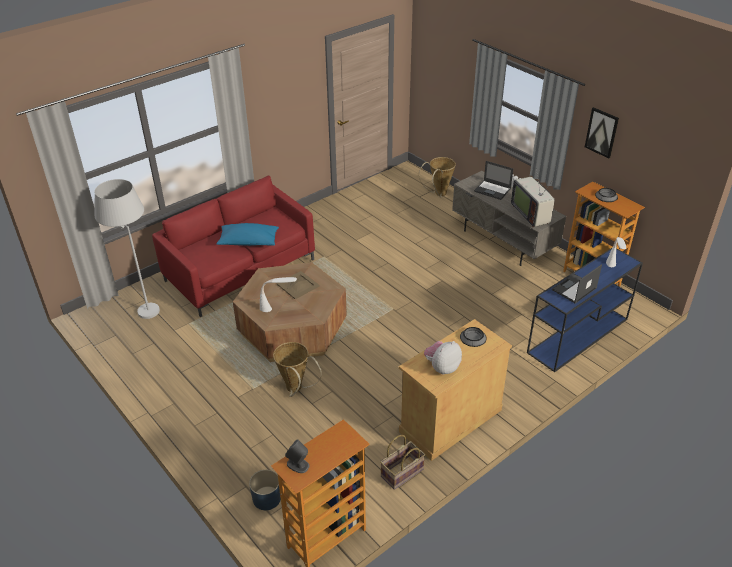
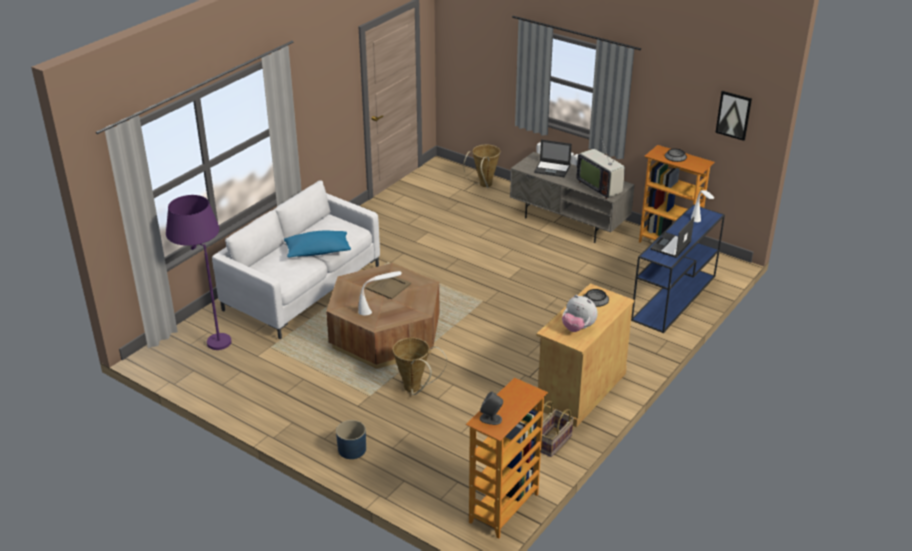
camera: 15 degrees left, 5 degrees down
(143, 305) = (209, 338): white floor lamp -> purple floor lamp
(240, 271) = (302, 289): red sofa -> white sofa
(266, 498) = (429, 486): blue planter -> blue planter (351, 449)
(442, 367) = (578, 328): plush toy -> plush toy turned 90 degrees counterclockwise
(602, 132) = (662, 94): picture -> picture (733, 115)

